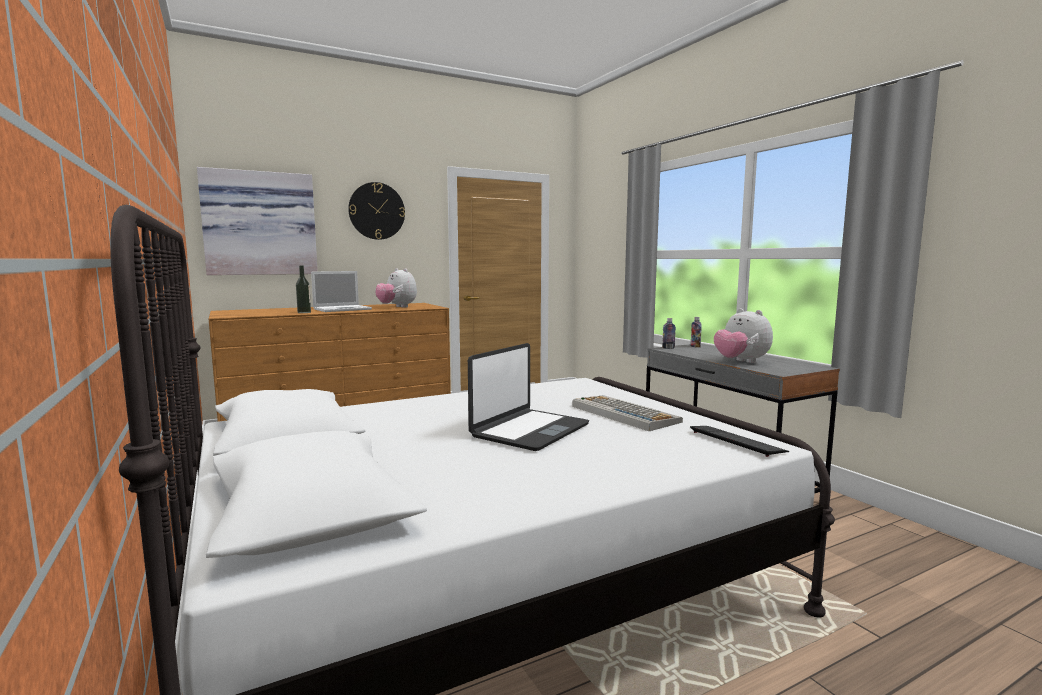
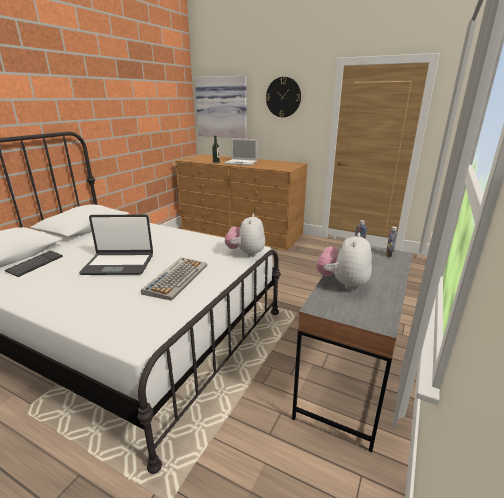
camera: 55 degrees right, 15 degrees up
(397, 307) = (270, 165): plush toy -> plush toy (246, 253)
(736, 441) = (136, 327): keyboard -> keyboard (35, 264)

